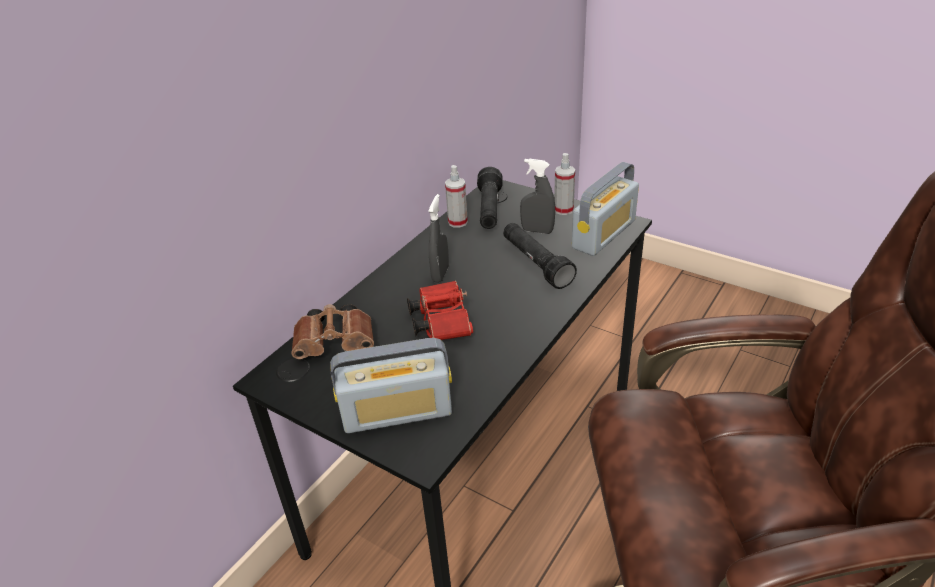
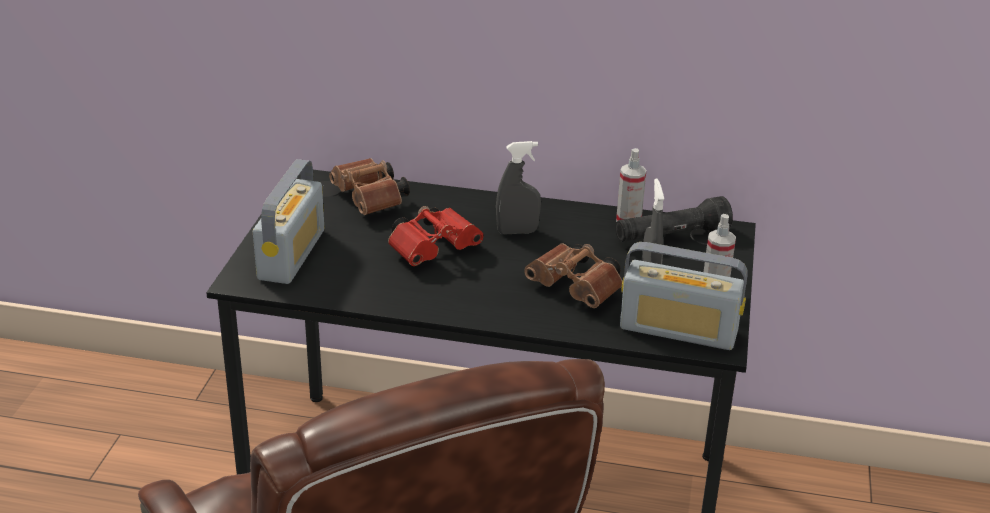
camera: 65 degrees right, 5 degrees down
(397, 413) = (291, 254): radio -> radio turned 135 degrees counterclockwise
(536, 264) = (577, 290): black flashlight -> brown binoculars

